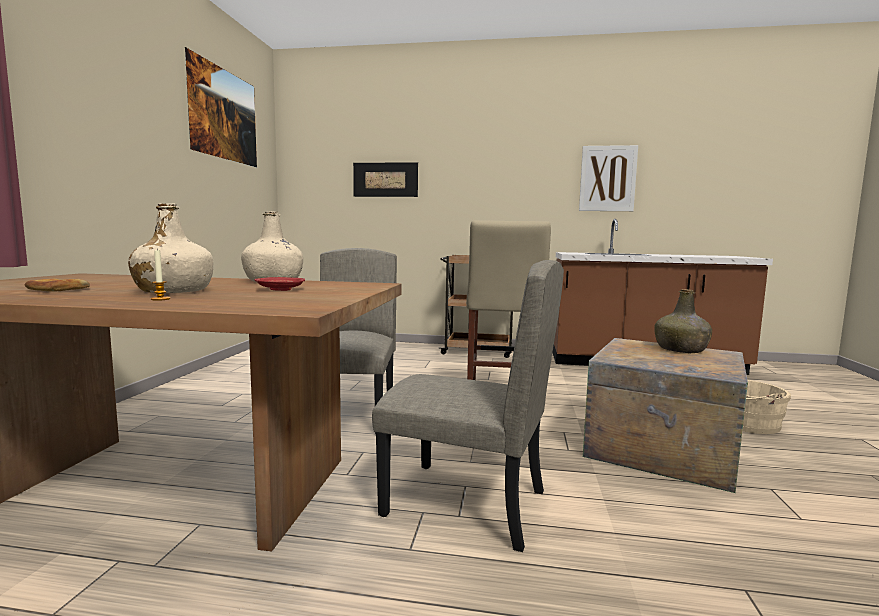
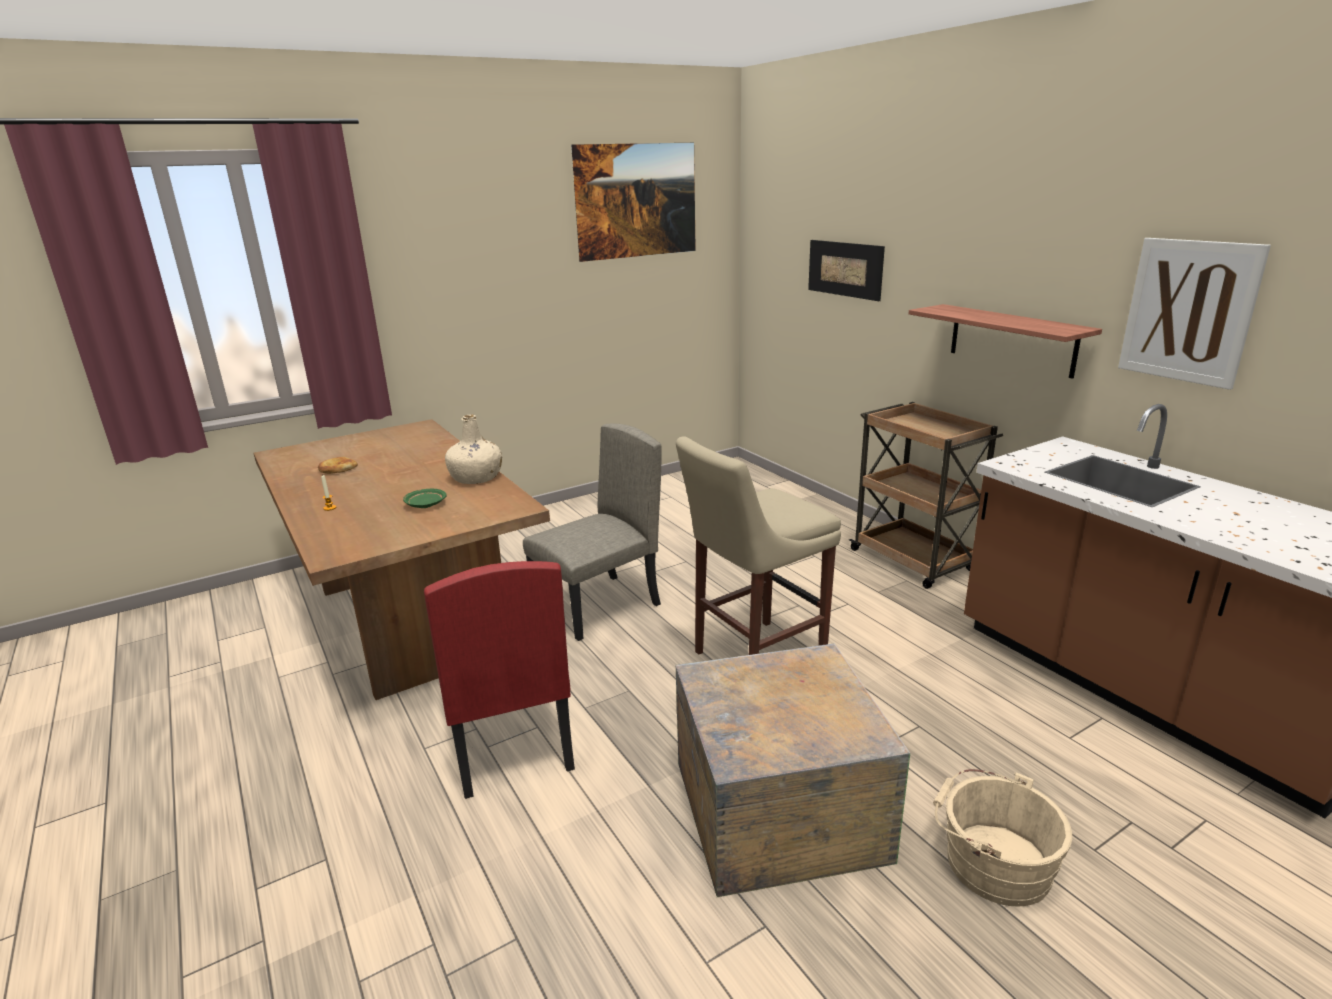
camera: 50 degrees right, 15 degrees up
(174, 291) = (370, 490): beige bottle -> none
(280, 289) = (425, 504): red plate -> green plate
(465, 503) = (508, 740): beige chair -> red chair
(515, 206) = (1012, 340): none -> shelf
(681, 350) = (836, 705): green bottle -> none

